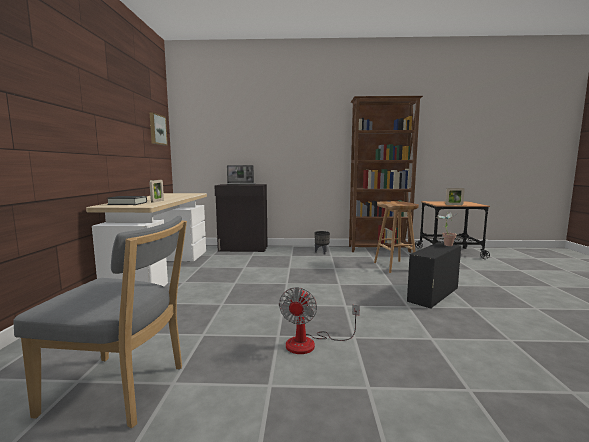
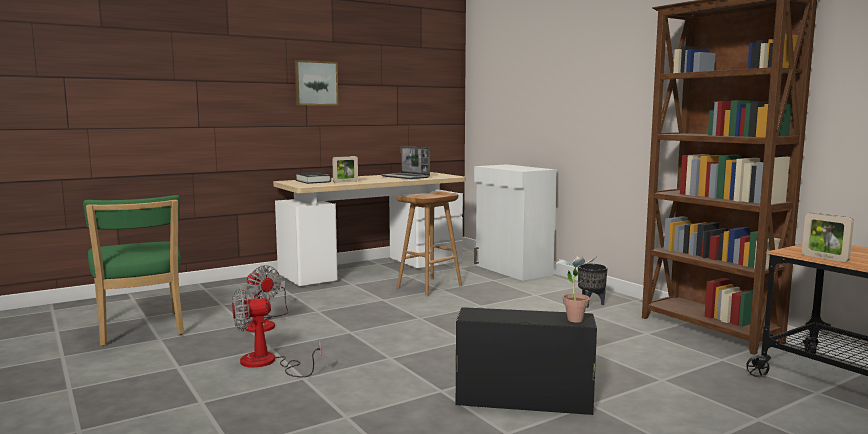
camera: 55 degrees right, 0 degrees up
(122, 390) = (140, 330): grey chair -> green chair
(157, 129) = (429, 86): picture -> picture (315, 83)
(216, 326) = (264, 324): none -> fan
(241, 184) = (514, 167): laptop -> laptop (406, 177)
(243, 248) = (512, 270): black cabinet -> white cabinet
(395, 267) = (622, 357): brown stool -> brown stool (429, 287)

